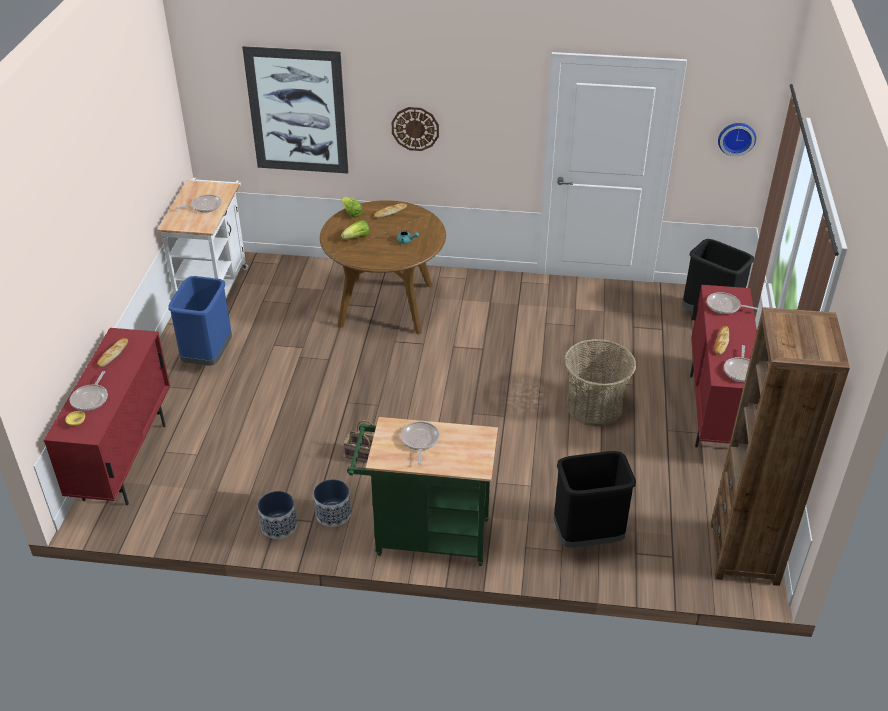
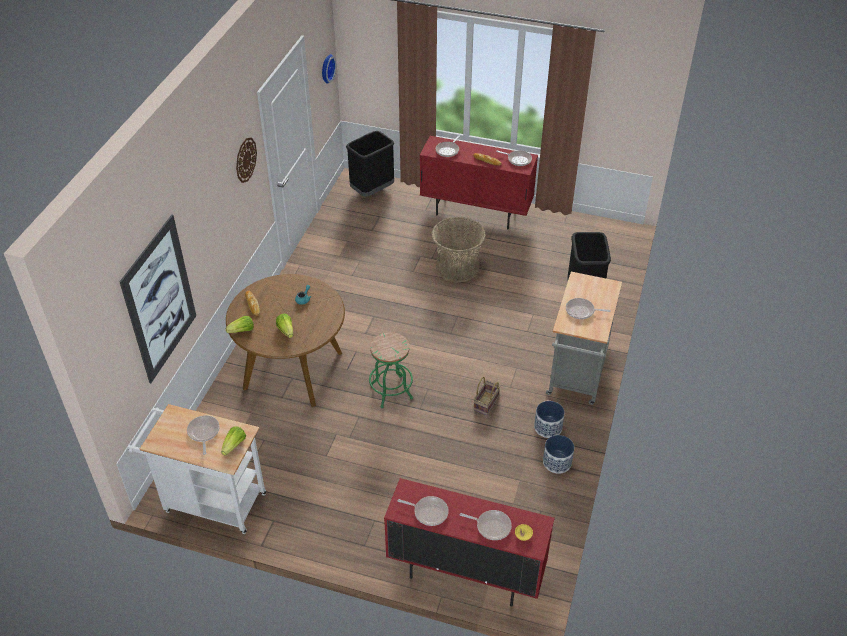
camera: 80 degrees left, 5 degrees up
(113, 354) = (429, 512): bread -> frying pan
(189, 224) = (234, 445): none -> lettuce
(208, 356) = (327, 508): blue trash can -> none
(369, 377) = (391, 391): none -> green stool
(415, 128) = (217, 231): wall clock -> wall clock (245, 159)
(425, 537) = (576, 377): green cart -> grey cart
(744, 553) = (602, 231): brown bookcase -> none

